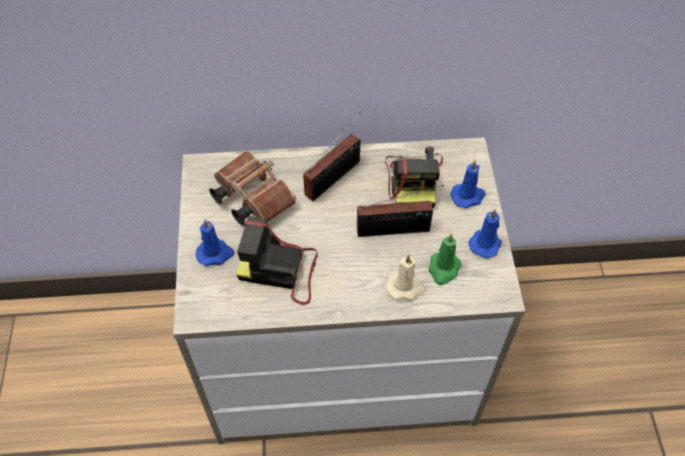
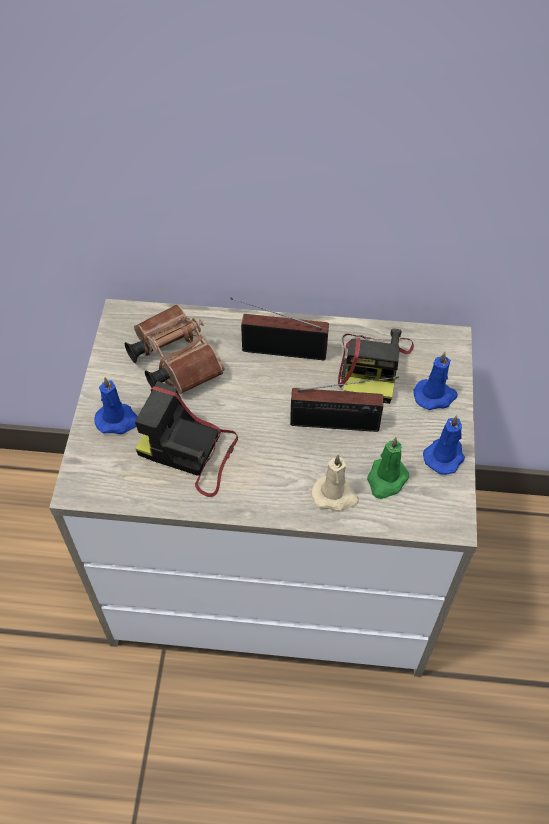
camera: 10 degrees right, 0 degrees up
(336, 176) = (279, 349): radio -> radio turned 135 degrees counterclockwise

